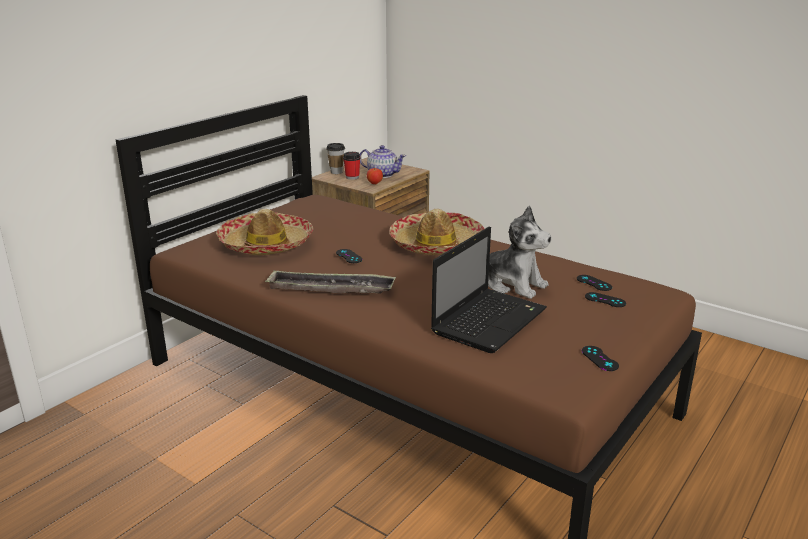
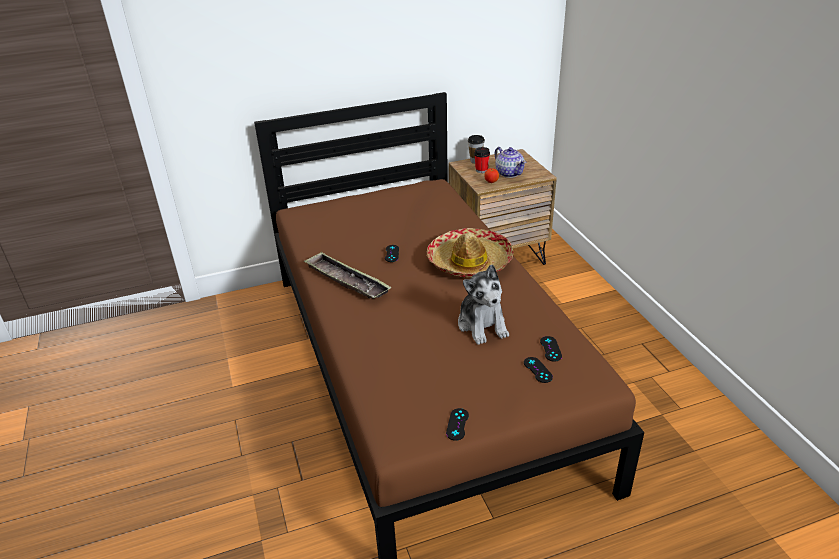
camera: 35 degrees right, 10 degrees up
(266, 244) = (351, 223): hat -> none
(489, 320) = (419, 353): laptop -> none

